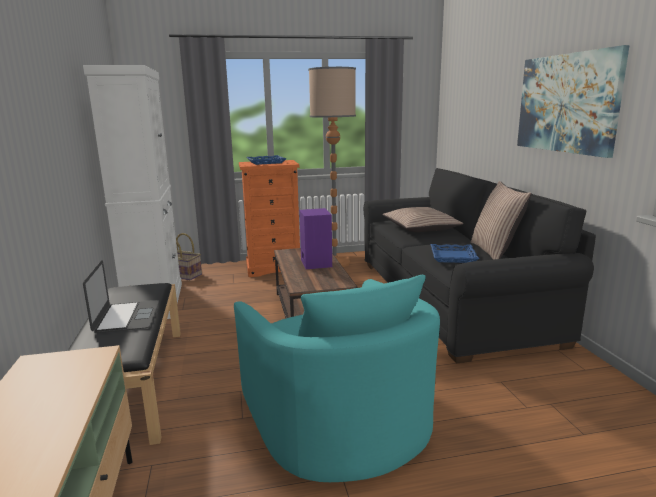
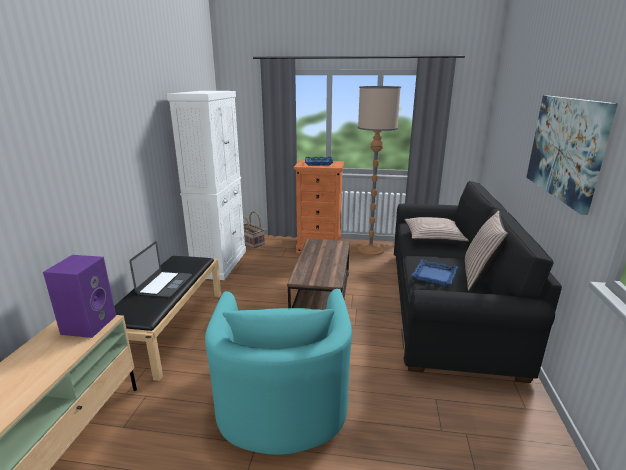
camera: 20 degrees right, 5 degrees up
(315, 263) = (327, 257): purple speaker -> purple speaker (89, 324)

